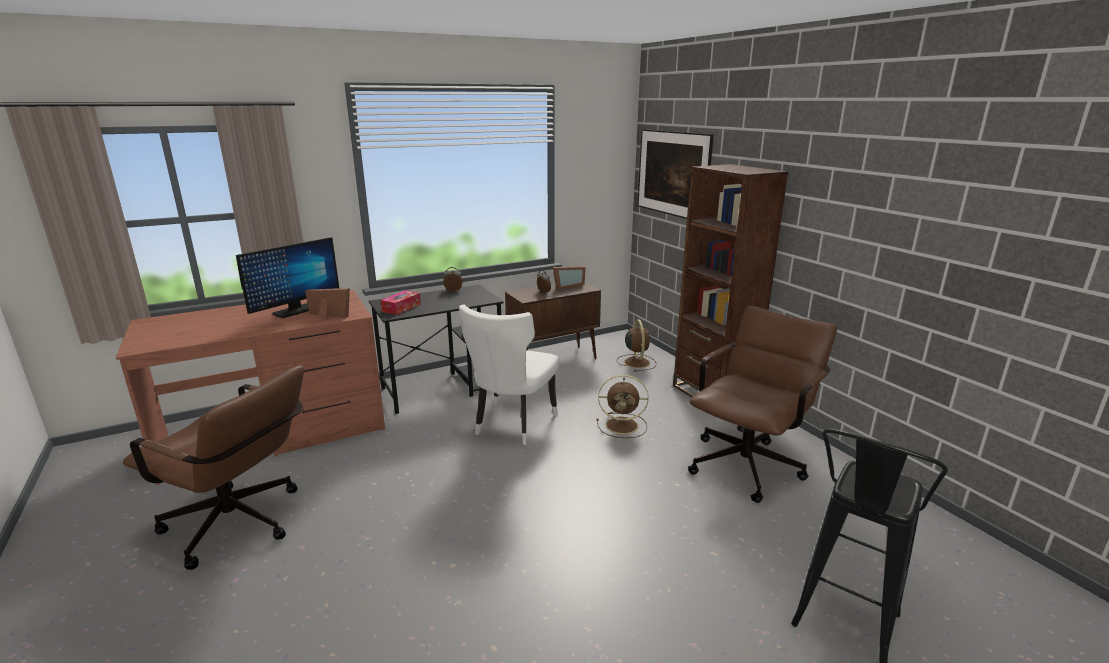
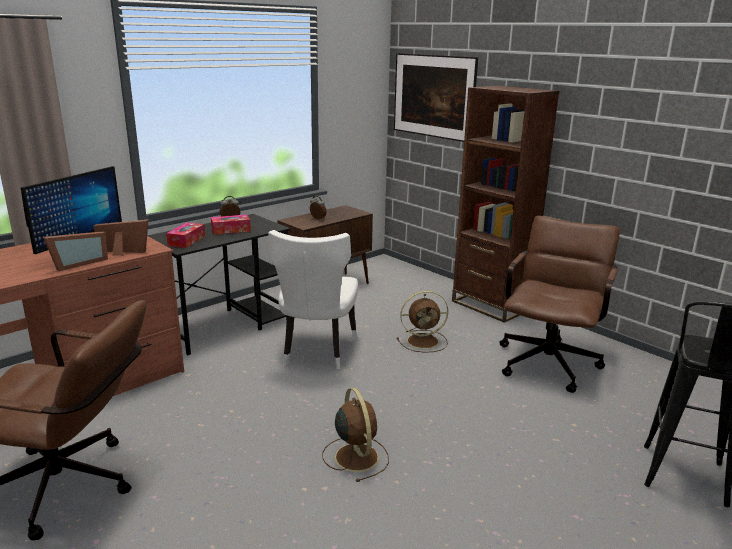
camera: 15 degrees left, 0 degrees up
(447, 299) = (231, 230): none -> tissue box
(567, 286) = (337, 211): picture frame -> picture frame (77, 263)
(636, 362) = (408, 283): brown fan -> brown fan (356, 456)

